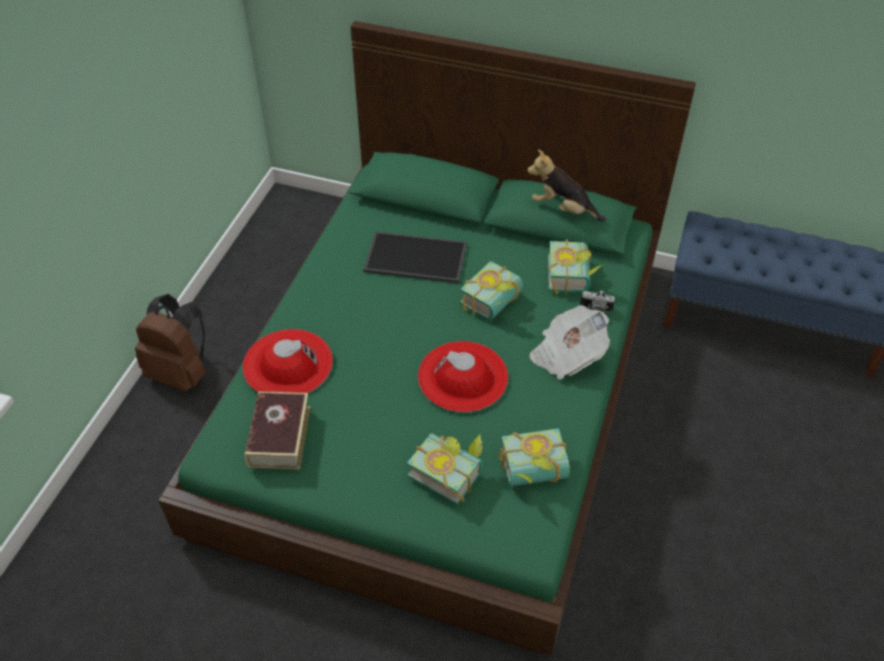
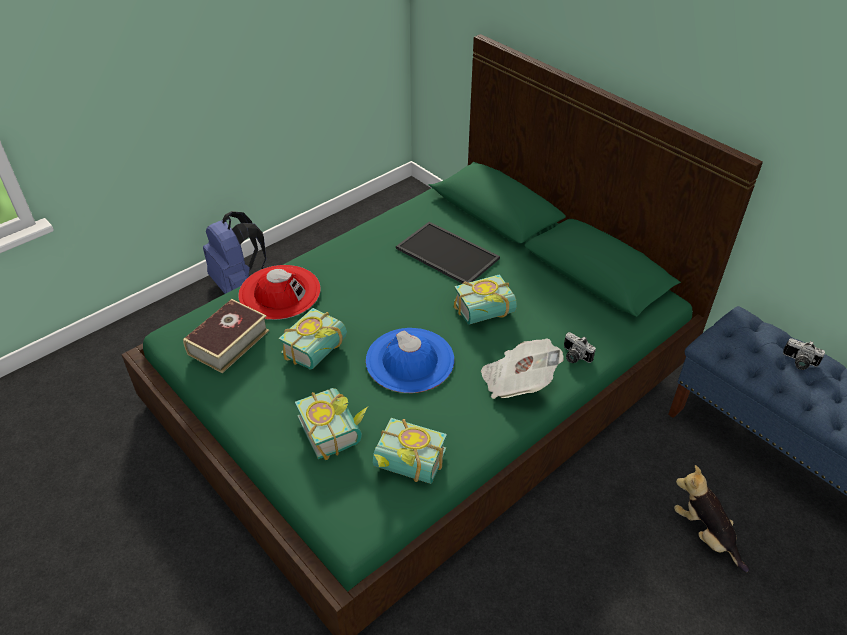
camera: 30 degrees right, 5 degrees down
(181, 372) = (238, 284): brown backpack -> blue backpack
(463, 376) = (410, 360): red hat -> blue hat
(563, 209) = (598, 256): plush toy -> plush toy (705, 534)
(573, 276) = (576, 320): book -> book (320, 352)
(766, 243) = (798, 362): none -> camera

